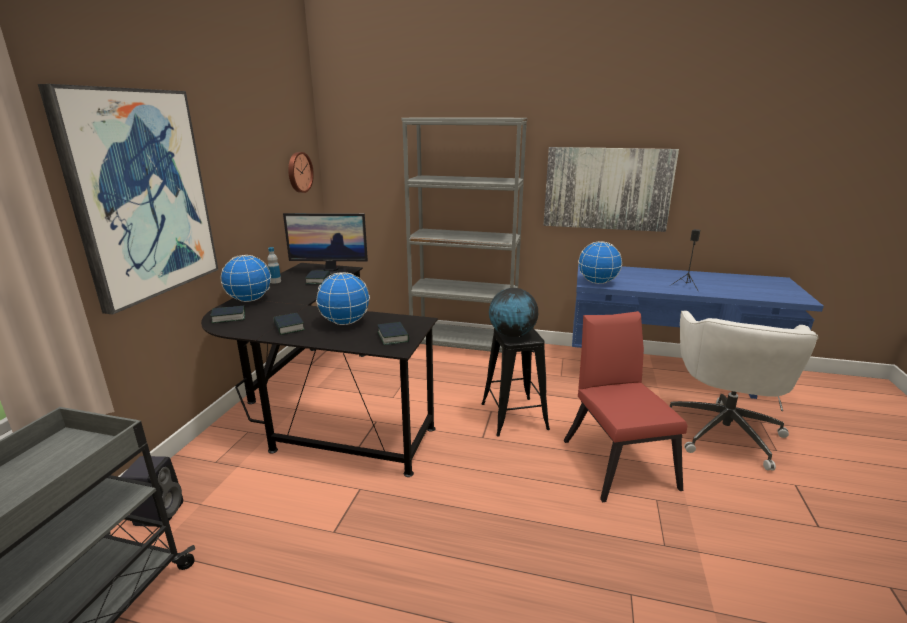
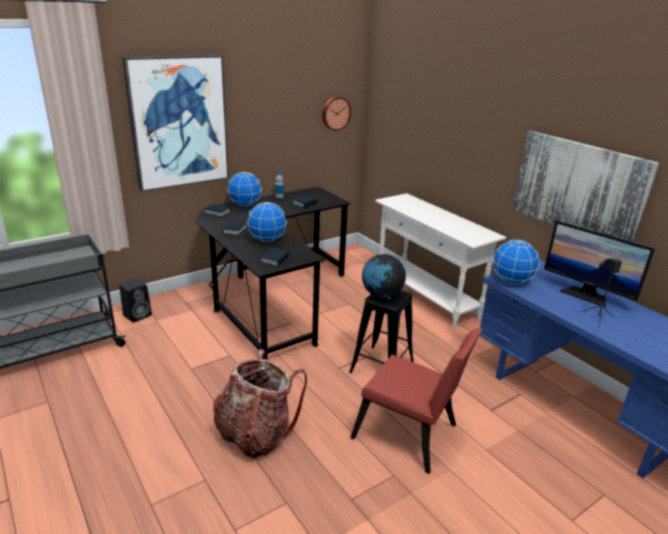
camera: 40 degrees right, 5 degrees up
(330, 271) = (323, 199): monitor -> monitor (586, 295)
(464, 345) = (426, 299): grey bookcase -> white console table
(506, 550) = (256, 434): none -> backpack
(617, 459) = (410, 436): red chair -> red chair turned 90 degrees clockwise
(723, 431) = (546, 476): white office chair -> none

